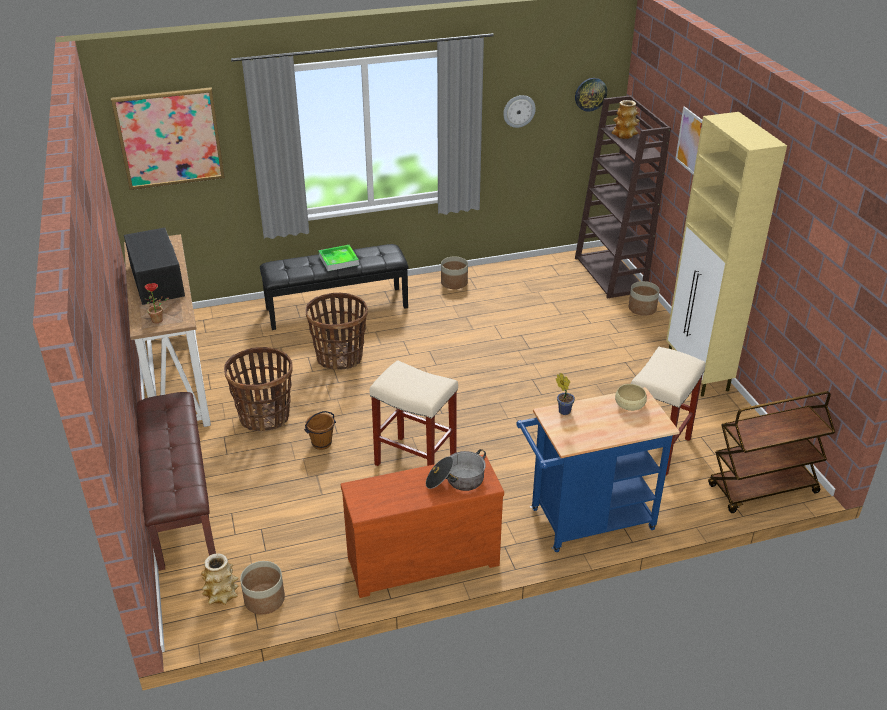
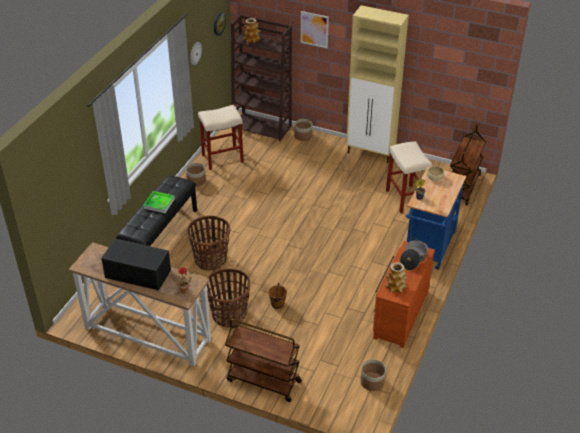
camera: 50 degrees left, 5 degrees up
(169, 138) = (58, 181): picture -> none
(179, 500) = (263, 381): brown bench -> brown cart
(222, 595) = (353, 396): vase -> vase (395, 287)
(416, 461) = (330, 278): beige stool -> beige stool (223, 158)

